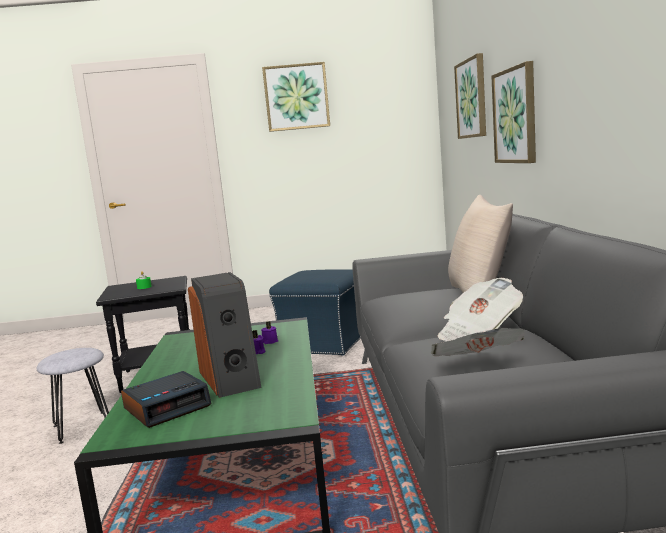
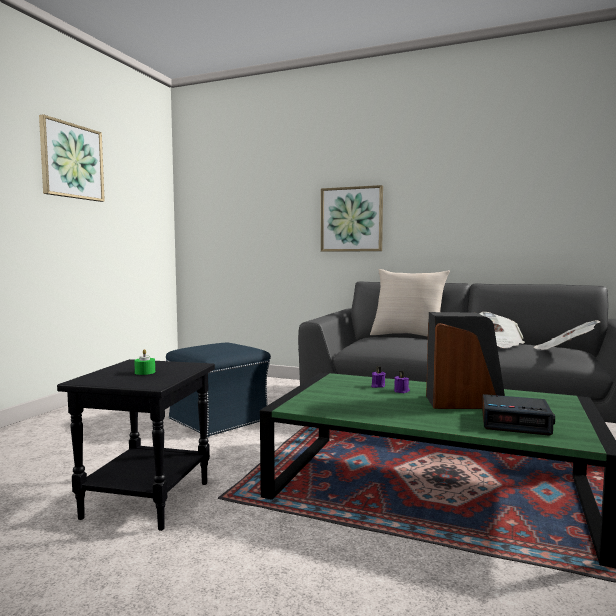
camera: 65 degrees left, 5 degrees down
(82, 426) = (247, 566): grey stool -> none
(168, 407) = (515, 422): alarm clock -> alarm clock turned 120 degrees clockwise
(472, 98) = (267, 202): picture -> none

